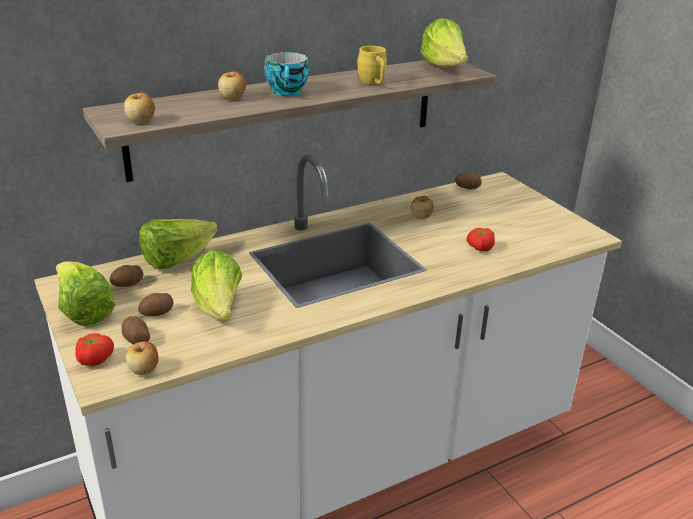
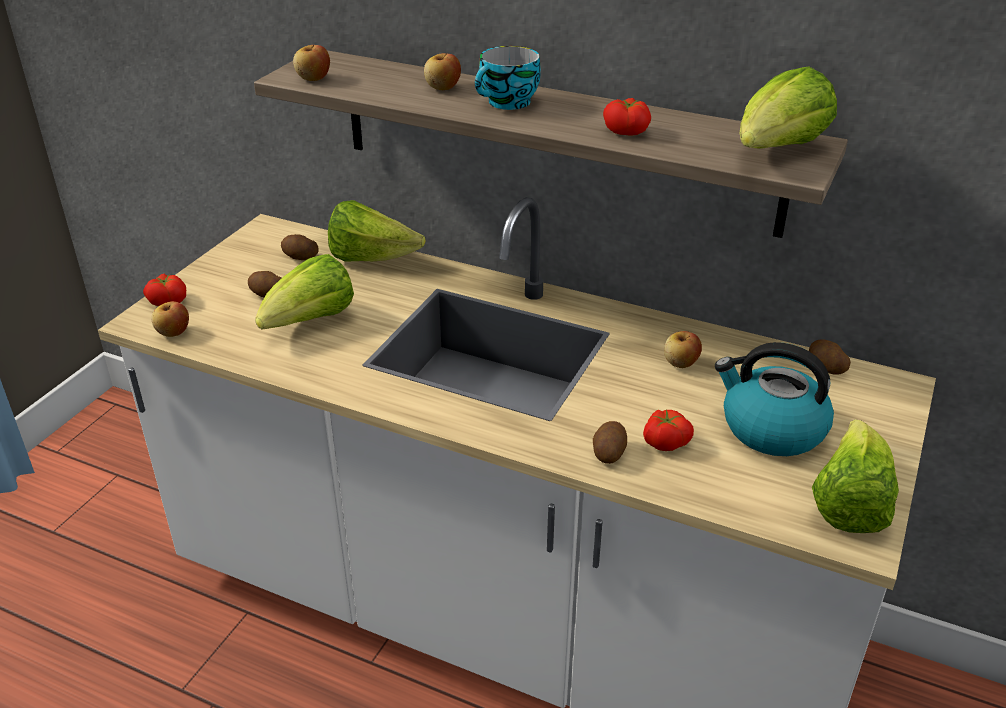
camera: 55 degrees right, 5 degrees up
(83, 311) = (234, 260): lettuce -> lettuce (849, 503)
(136, 339) = (216, 305): potato -> potato (608, 453)
(373, 83) = (627, 131): yellow mug -> tomato
(498, 220) = (771, 429): none -> kettle

